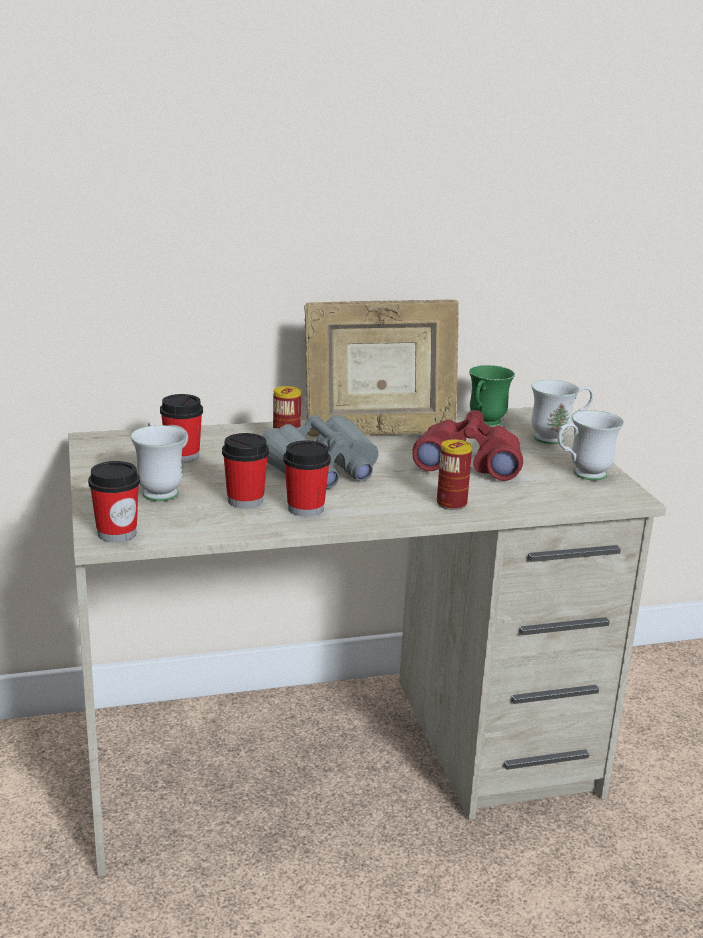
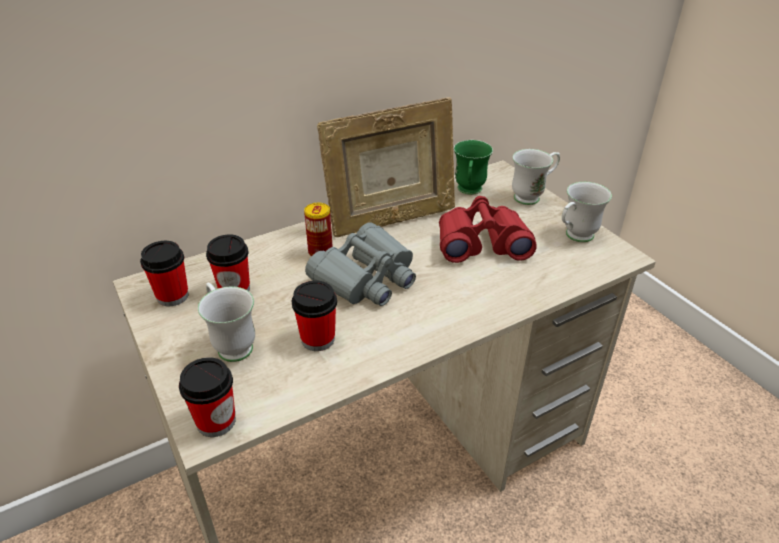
camera: 15 degrees left, 15 degrees up
(305, 508) = (376, 337): cup -> cup (172, 296)
(451, 504) = (494, 299): can -> none

